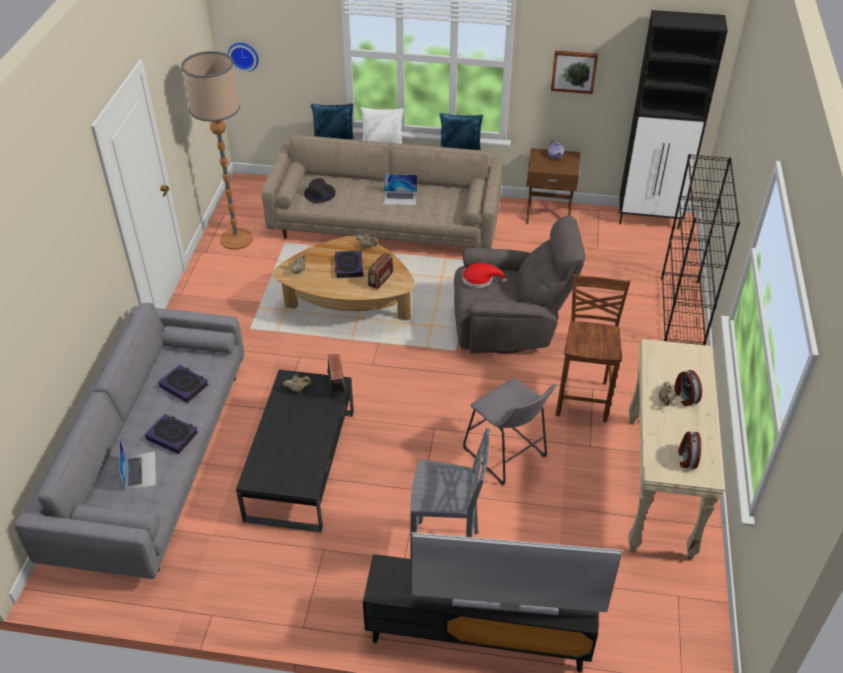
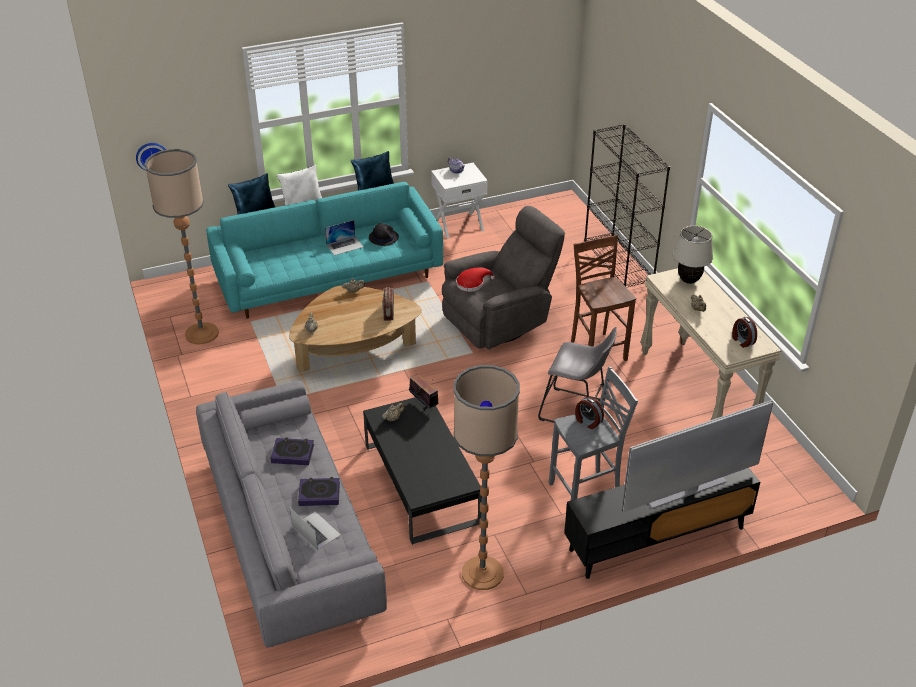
camera: 30 degrees left, 5 degrees down
(280, 584) = (482, 573): none -> floor lamp
(319, 193) = (270, 264): black hat -> black hat (383, 237)
(349, 266) = (352, 312): book -> none
(385, 223) = (328, 276): beige sofa -> turquoise sofa
(548, 213) = (458, 225): brown nightstand -> white nightstand
(574, 71) = (459, 91): picture -> none
(649, 219) = (541, 204): black cabinet -> none
(685, 362) = (689, 280): none -> beige table lamp
(685, 397) = (707, 302): alarm clock -> alarm clock (588, 422)

